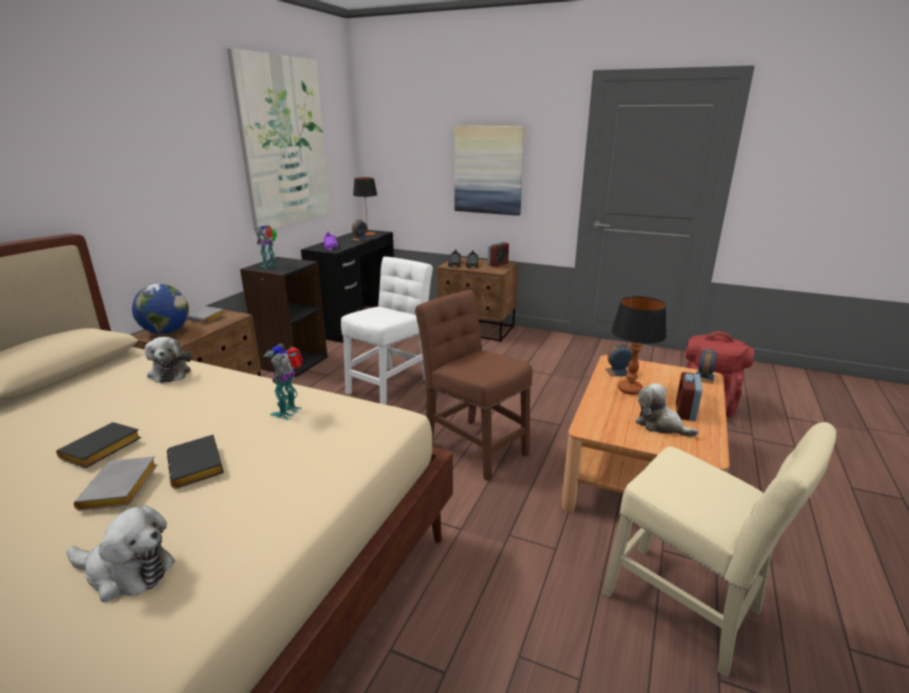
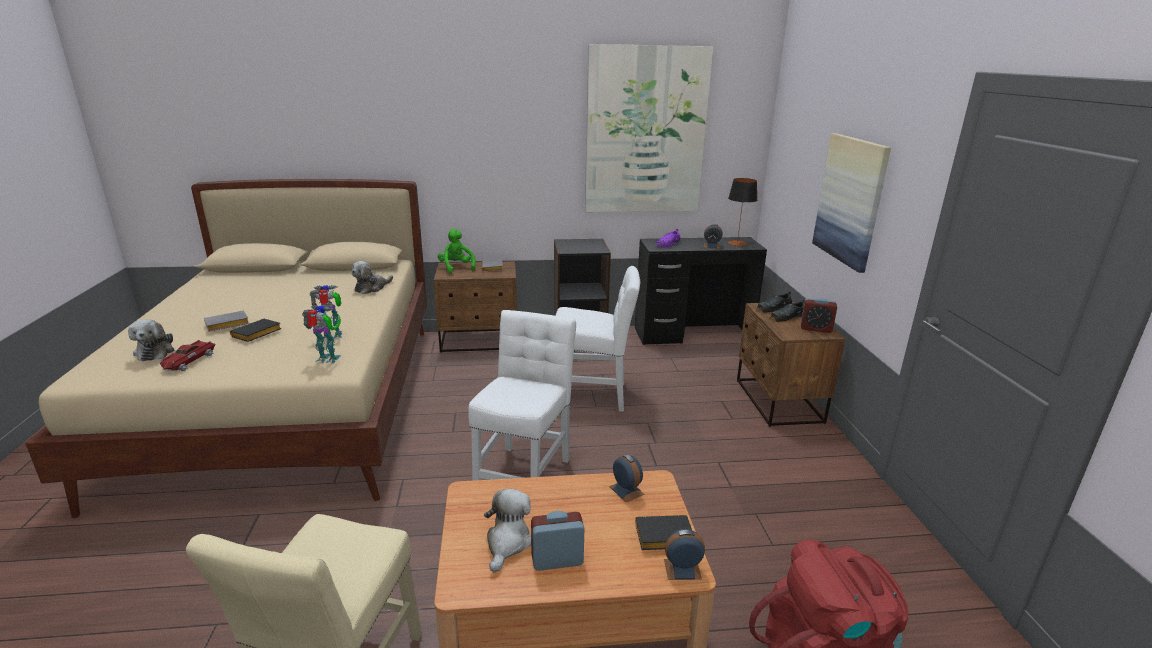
camera: 60 degrees right, 0 degrees up
(101, 451) = (266, 307): black book -> black book (662, 538)
(166, 332) = (456, 268): globe -> green plush toy
(219, 533) = (189, 361): none -> toy car
(270, 266) = (574, 244): toy robot -> toy robot (328, 360)
(473, 446) = (524, 475): brown chair -> white chair
(630, 389) = (584, 507): table lamp -> none

